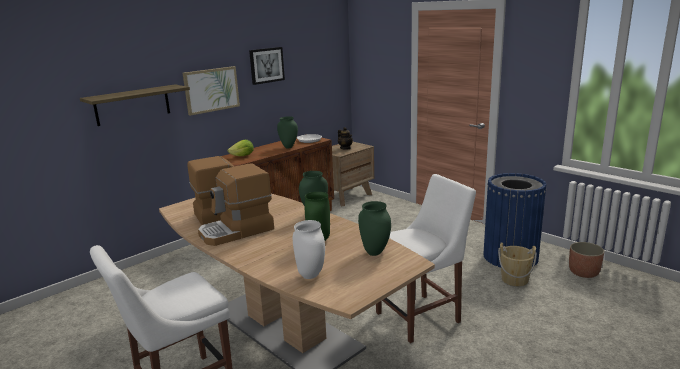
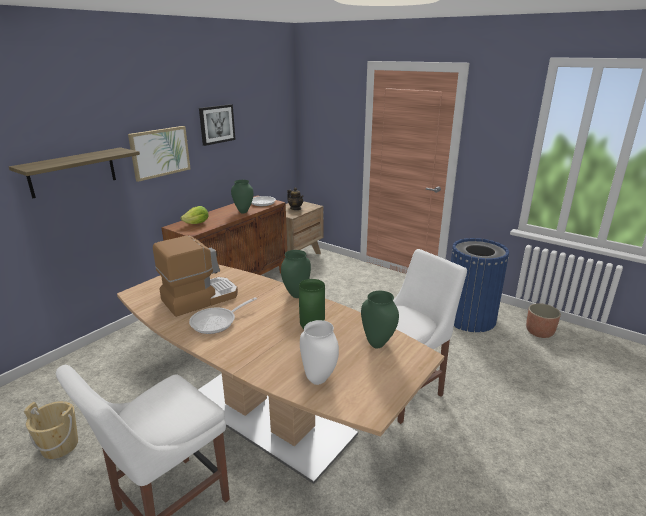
camera: 10 degrees left, 5 degrees up
(237, 231) = (217, 322): coffee machine -> frying pan
(514, 279) = (480, 343): beige bucket -> beige bucket (60, 446)

